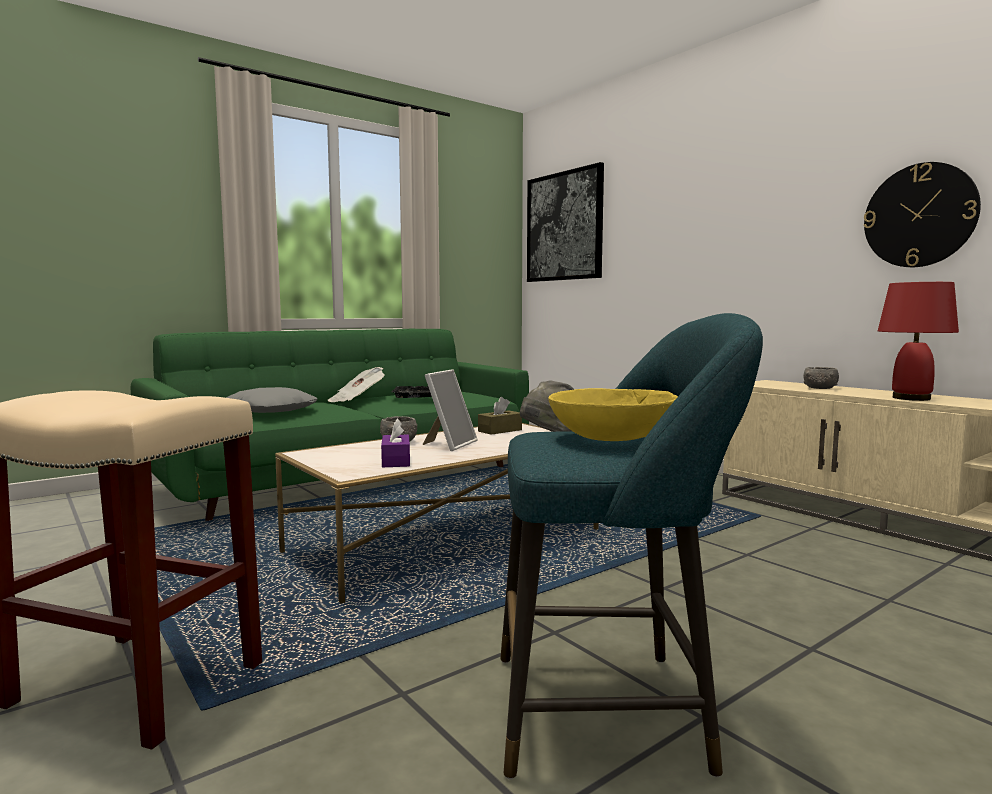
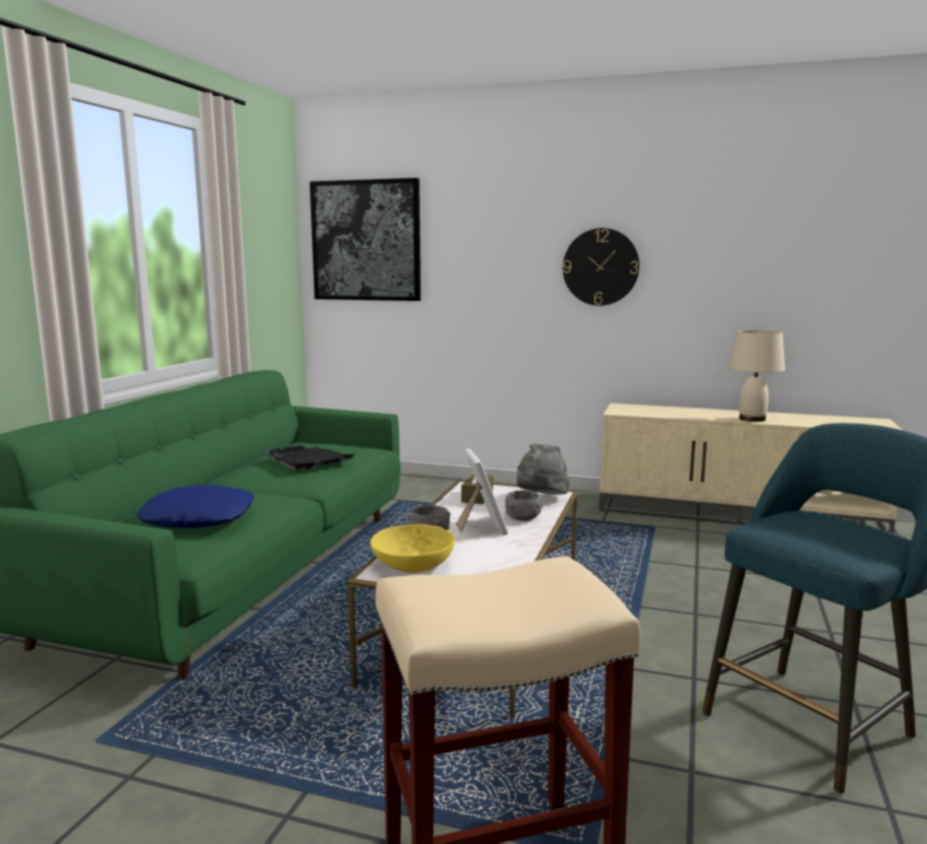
camera: 35 degrees left, 5 degrees up
(271, 410) = (199, 518): grey pillow -> blue pillow
(356, 400) = (235, 478): newspaper -> none
(396, 461) = (491, 560): purple tissue box -> none
(611, 436) = (825, 526): yellow bowl -> yellow bowl (412, 564)
(820, 388) = (674, 412): grey bowl -> grey bowl (523, 517)
(912, 398) = (752, 419): red table lamp -> beige table lamp
(919, 215) = (738, 272): wall clock -> wall clock (600, 267)

